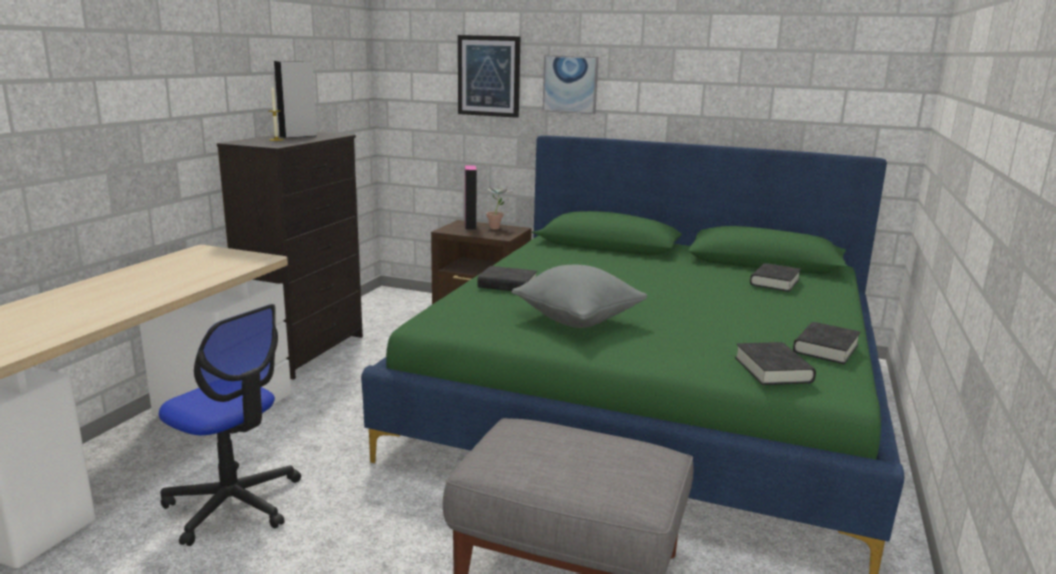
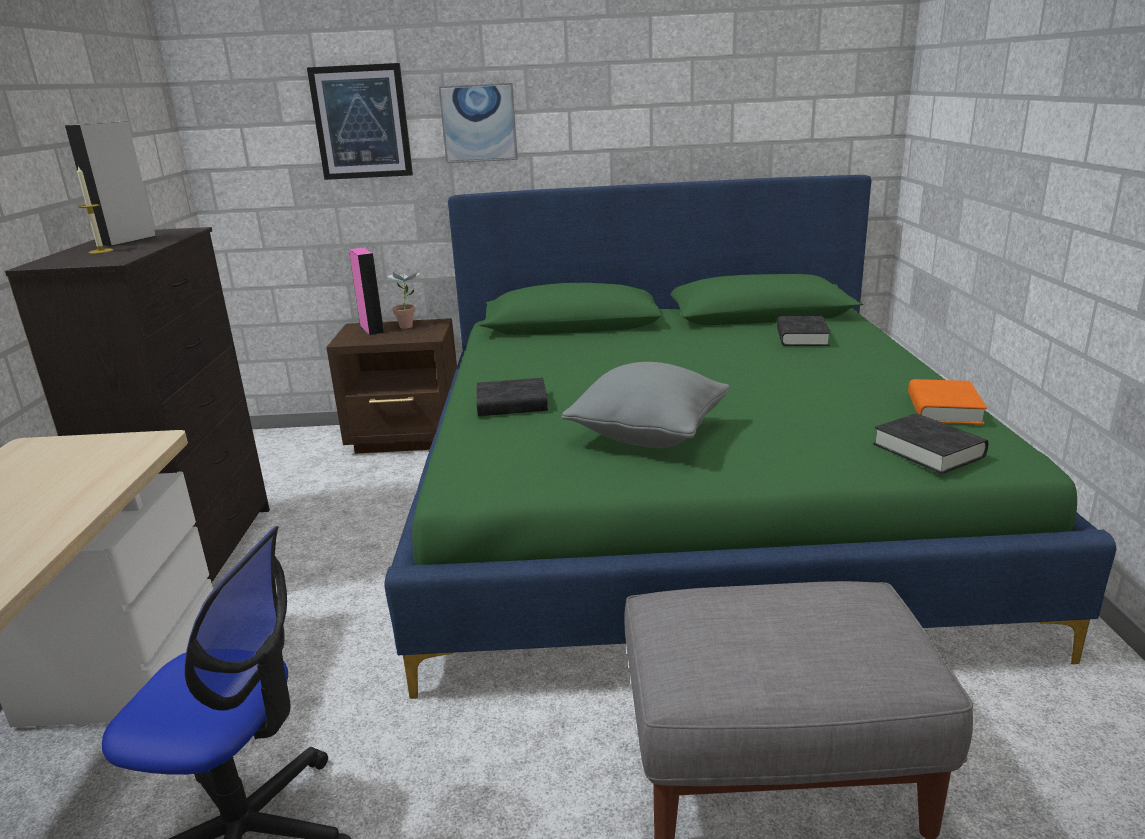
camera: 20 degrees left, 5 degrees up
(825, 348) = (944, 409): black book -> orange book

